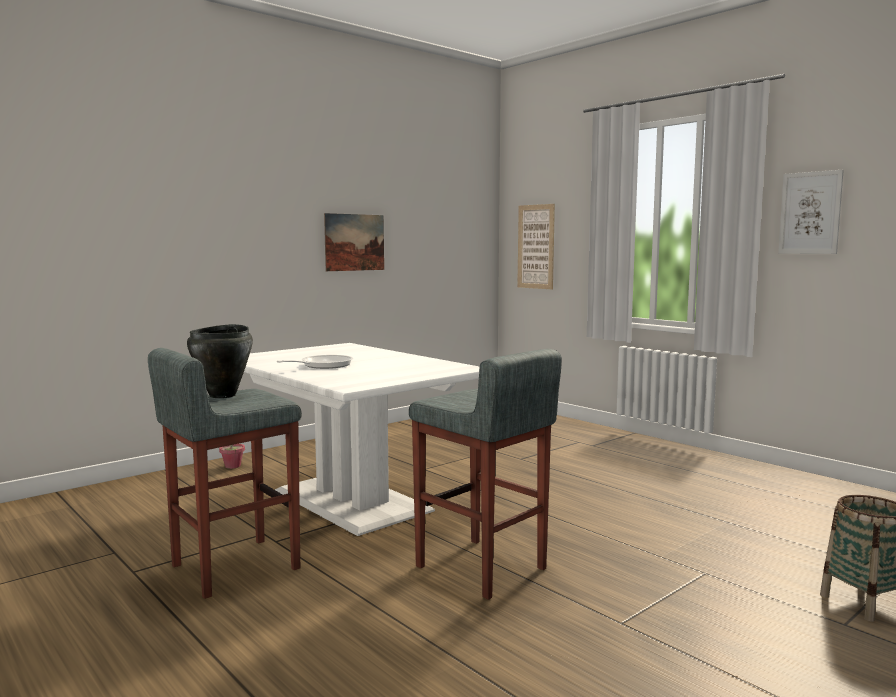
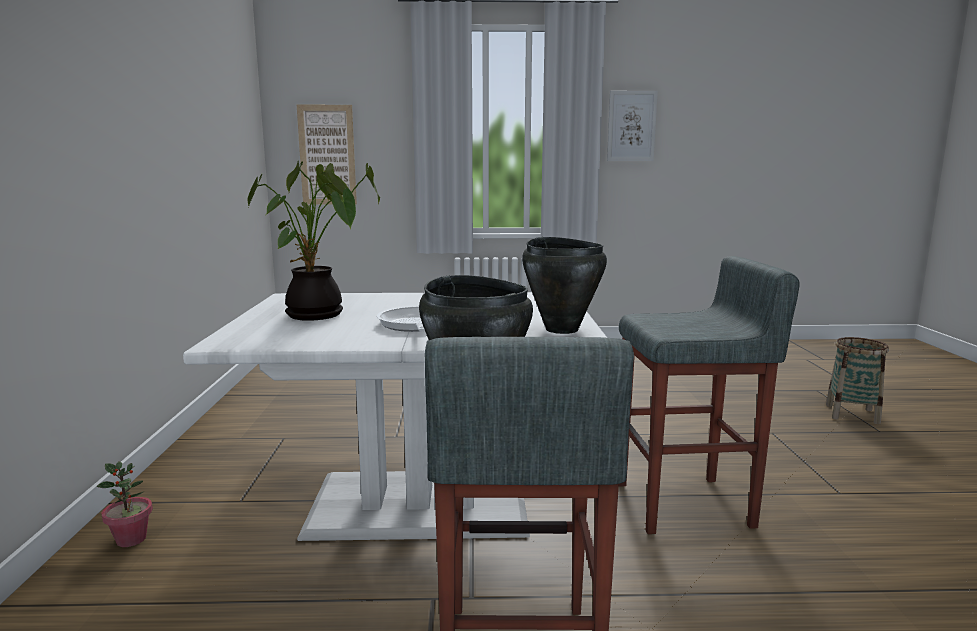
camera: 50 degrees left, 5 degrees up
(313, 354) = (318, 315): none -> potted plant
(354, 242) = (167, 144): picture -> none
(369, 381) = (562, 329): none -> black cooking pot

